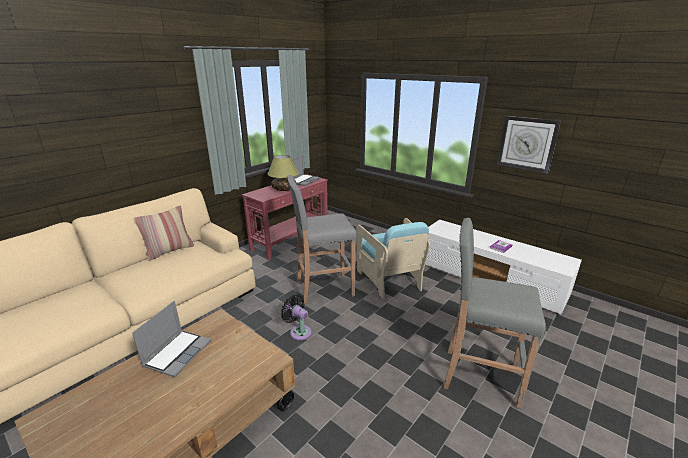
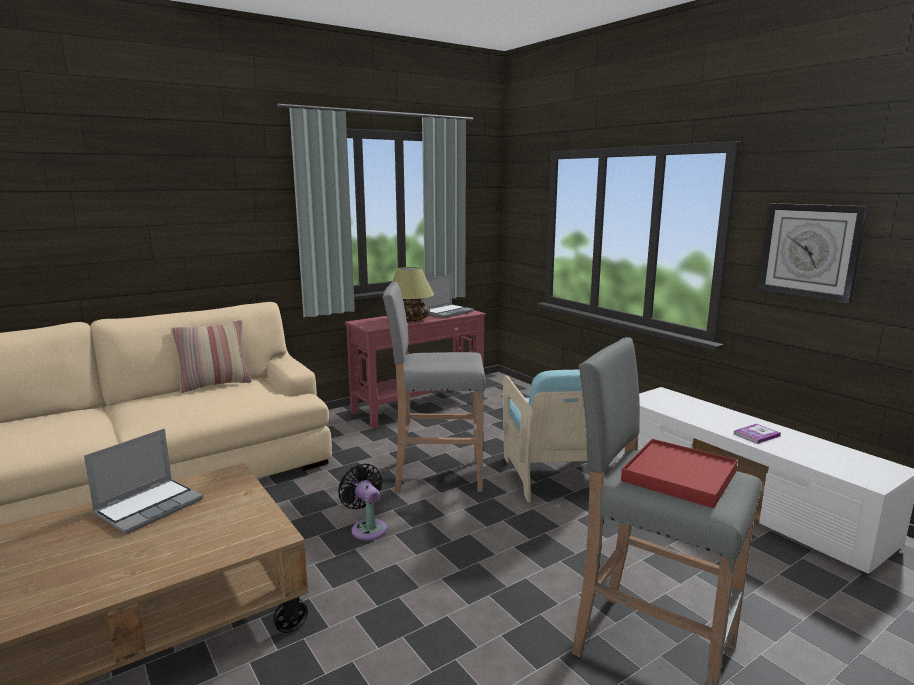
camera: 15 degrees right, 10 degrees down
(502, 293) = (678, 476): none -> red tray

